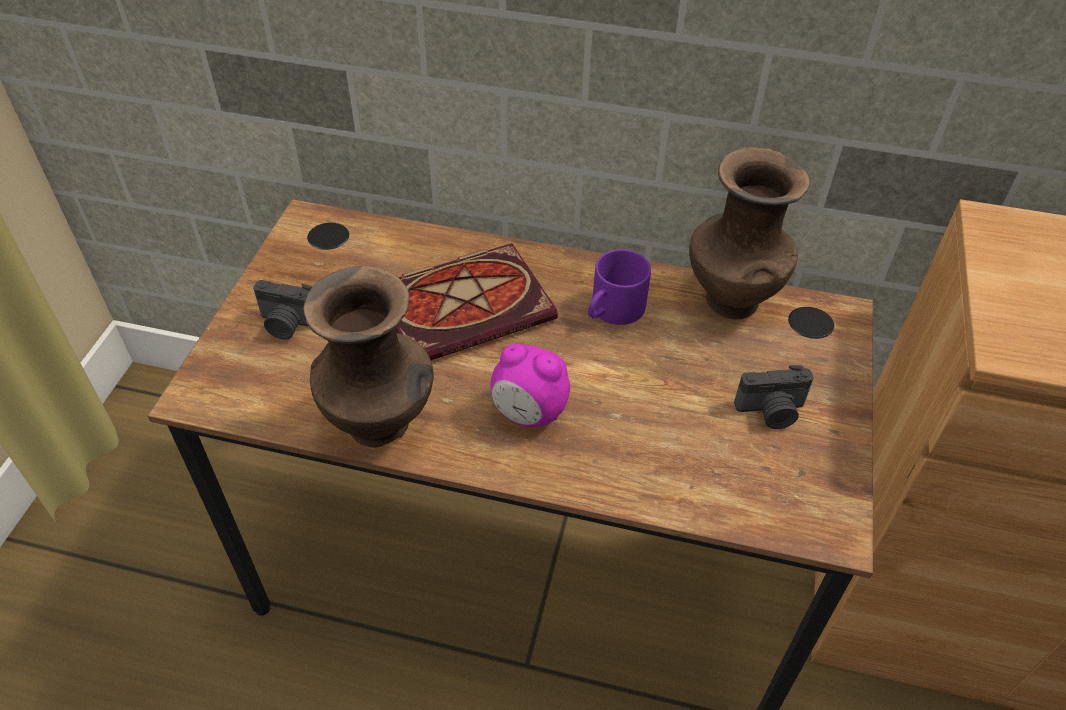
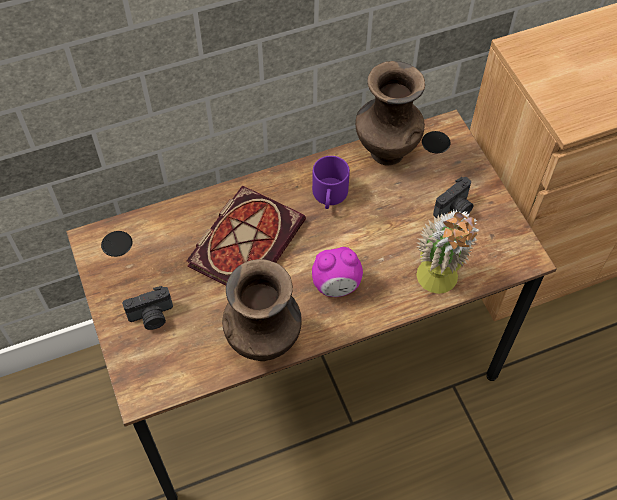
camera: 35 degrees left, 10 degrees up
(667, 490) = (438, 285): none -> potted plant

